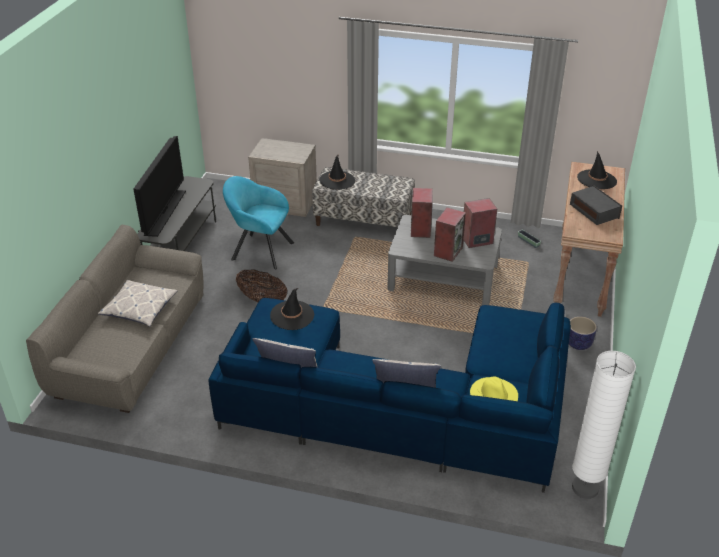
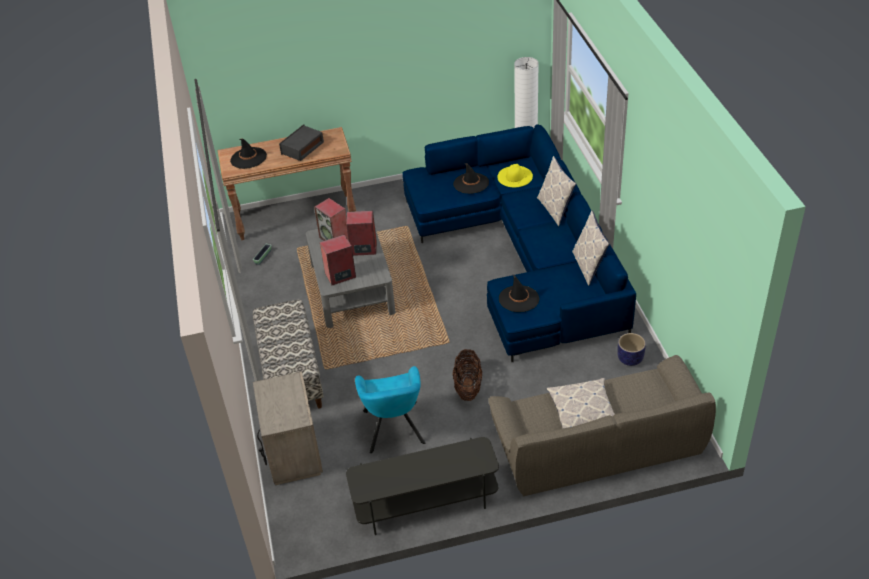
camera: 115 degrees left, 5 degrees up
(165, 212) = (438, 472): television -> none
(337, 180) = (290, 361): black hat -> black hat (471, 183)
(578, 344) = (389, 197): planter -> planter (630, 359)

